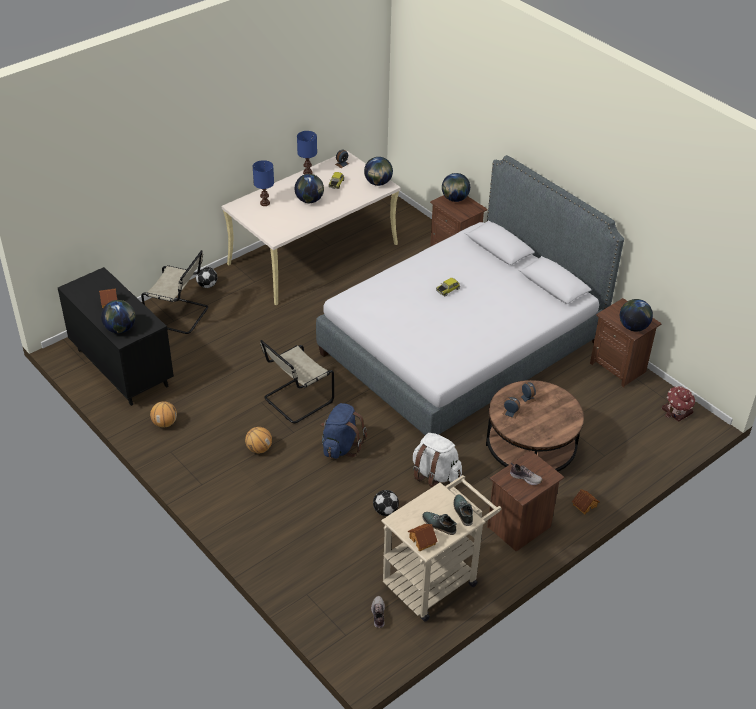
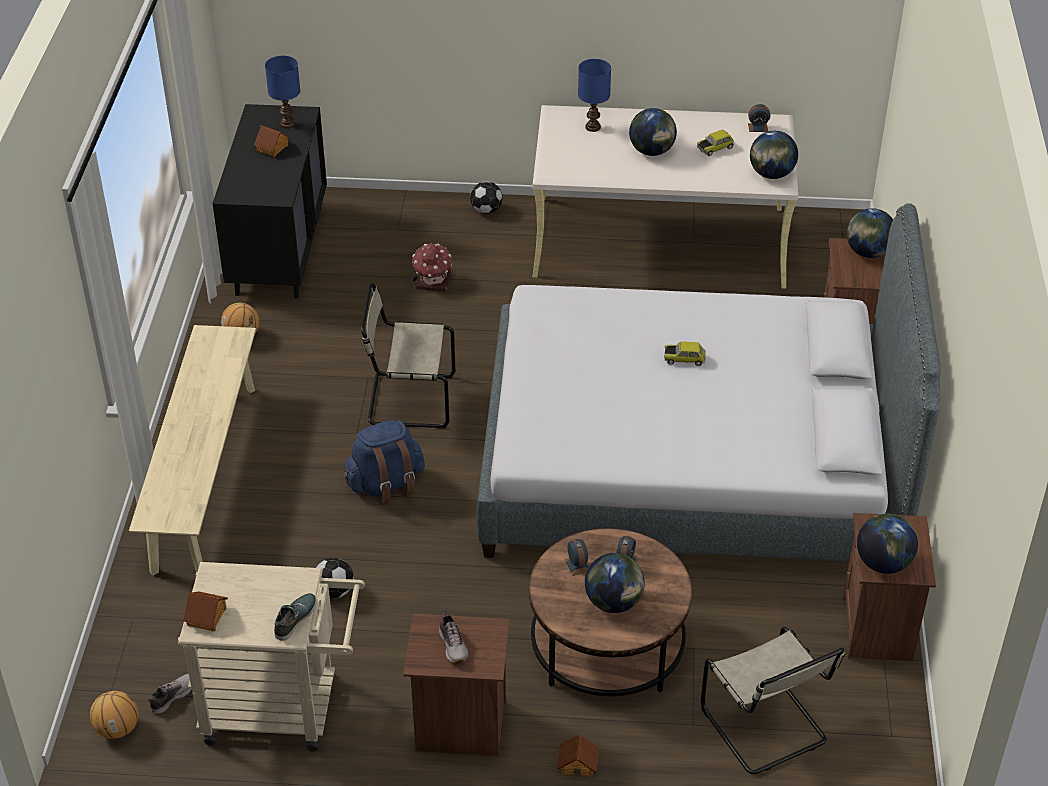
camera: 45 degrees right, 0 degrees up
(120, 329) = (243, 183): globe -> globe (614, 602)
(180, 316) = (411, 228): beige chair -> beige chair (766, 728)
(245, 503) = (205, 476): none -> beige bench
(259, 449) = (297, 427): basketball -> basketball (117, 729)
(307, 172) = (698, 116): blue table lamp -> blue table lamp (288, 123)
(435, 474) = (447, 591): white backpack -> none
(439, 525) = (249, 613): shoe -> none
(677, 411) = (883, 744): toy house -> toy house (433, 281)

